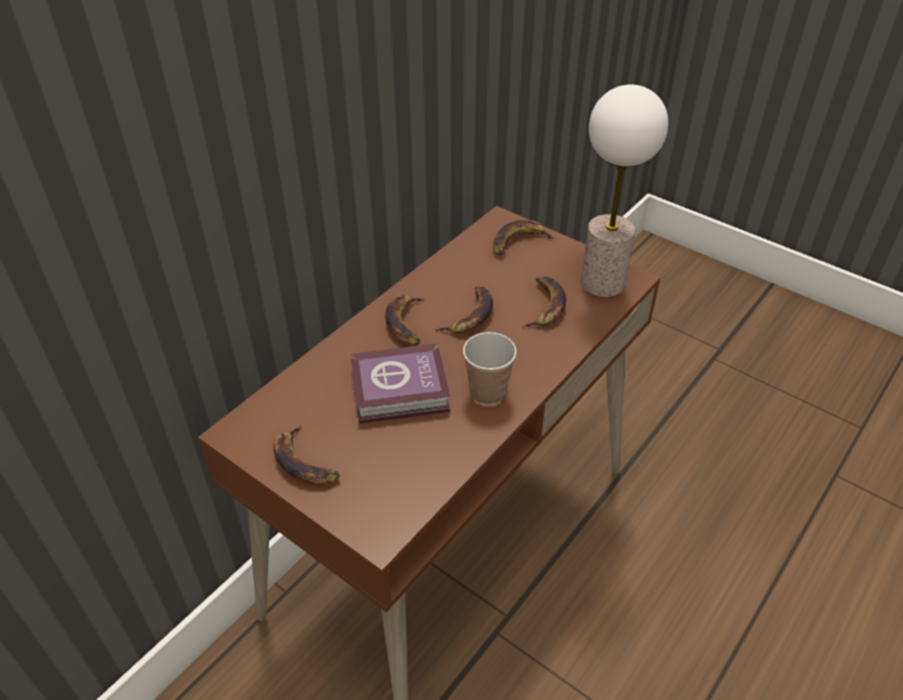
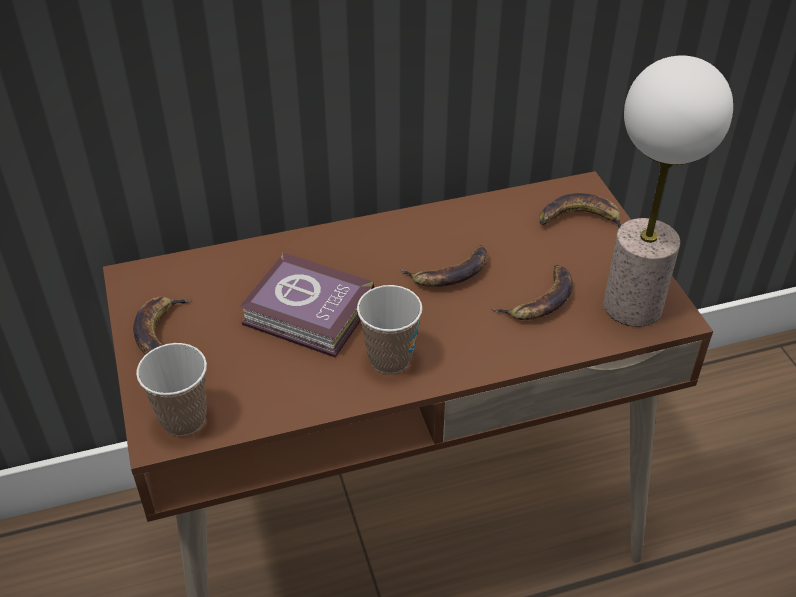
camera: 35 degrees right, 0 degrees up
(385, 512) = (183, 419): none -> cup
(406, 323) = (379, 251): banana -> none

